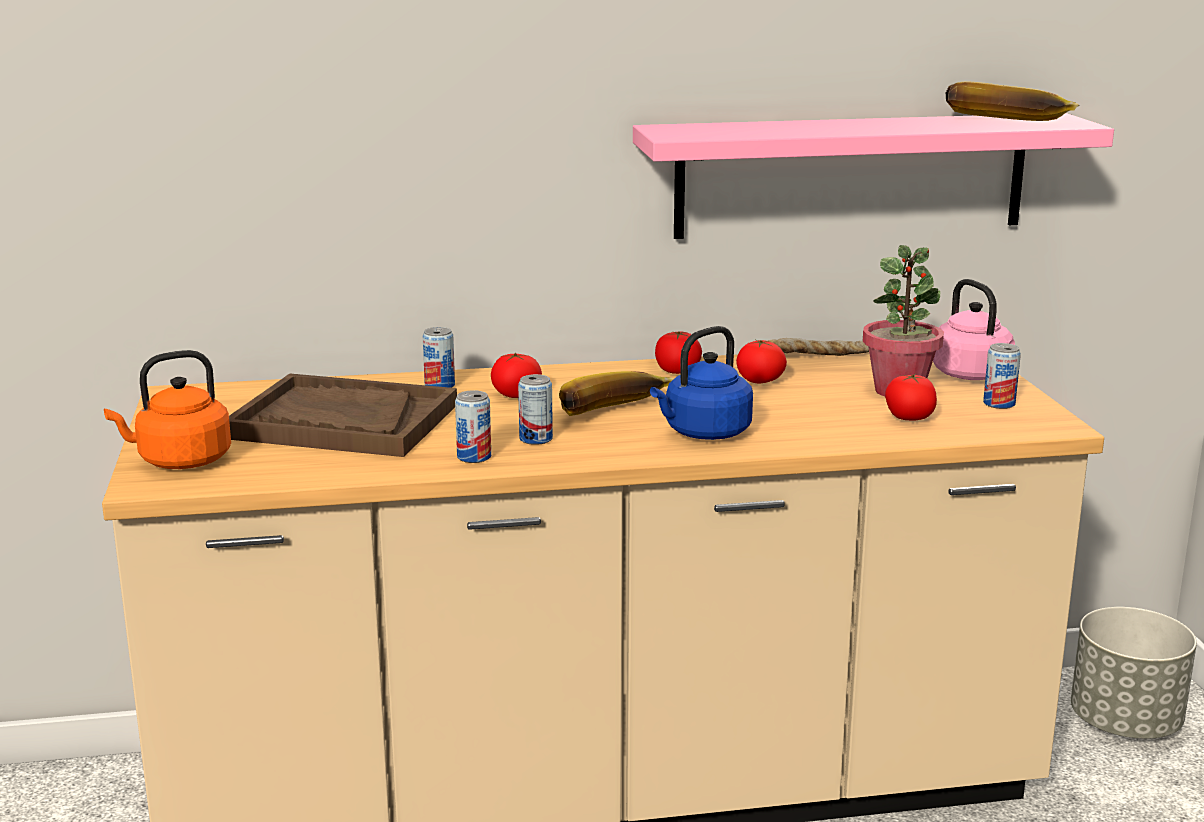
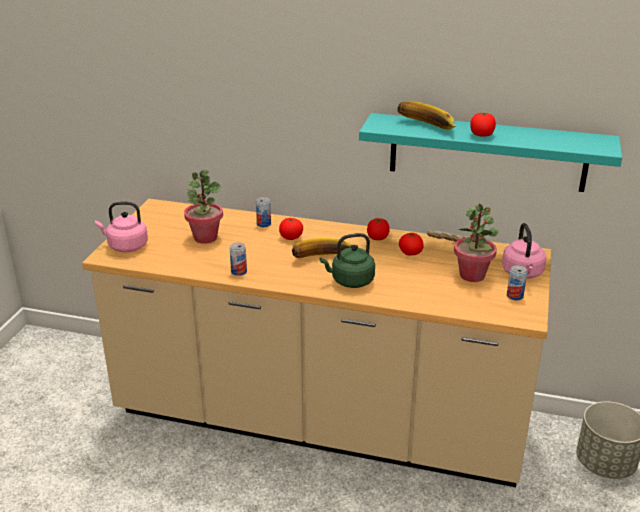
camera: 25 degrees right, 10 degrees up
(180, 461) = (126, 246): orange kettle -> pink kettle
(343, 421) = (205, 237): brown tray -> potted plant
(536, 439) = (274, 267): can -> none
(704, 433) = (350, 281): blue kettle -> green kettle
(851, 175) = (487, 152): pink shelf -> turquoise shelf
(909, 418) = (458, 295): tomato -> tomato (481, 135)
(1007, 123) = (566, 141): banana -> banana (425, 127)

